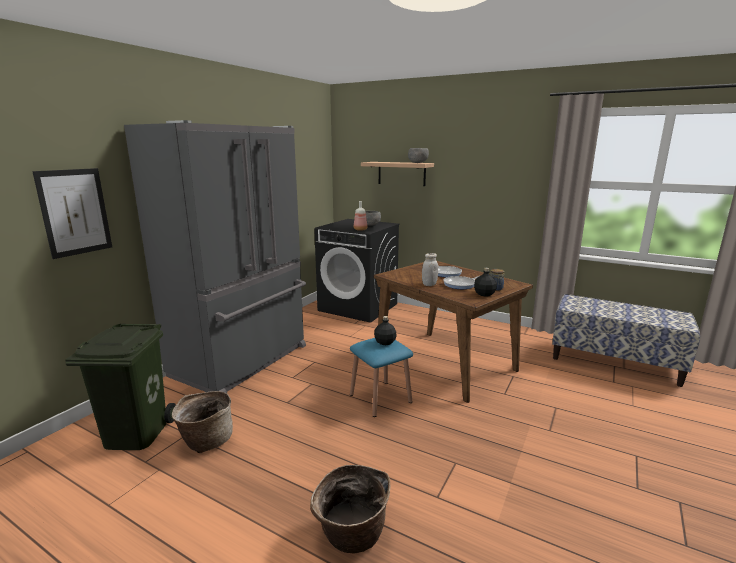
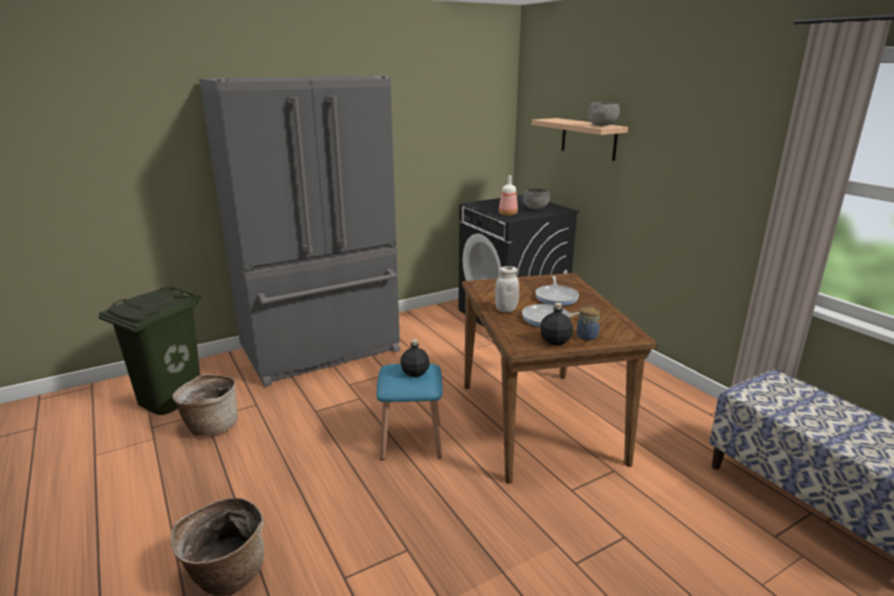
camera: 30 degrees right, 5 degrees up
(75, 212) = (144, 169): picture -> none

